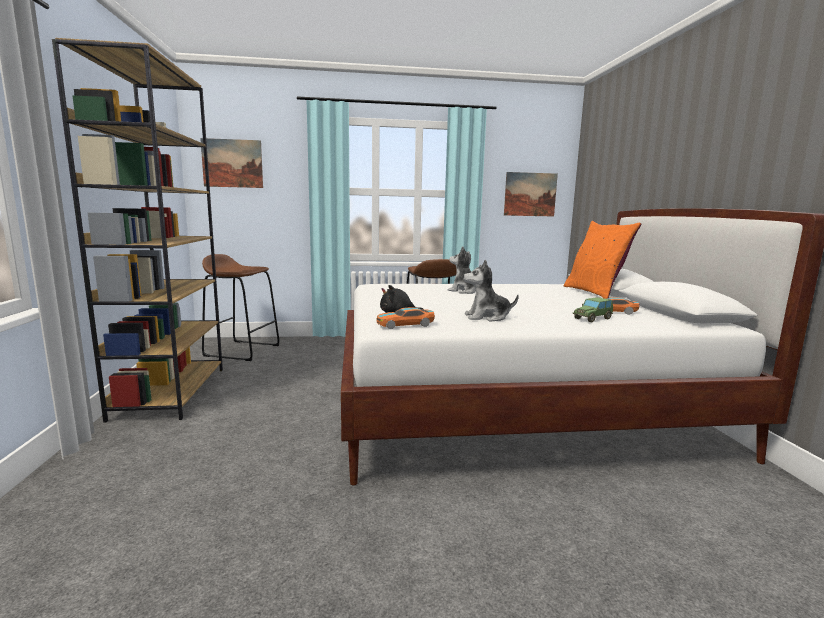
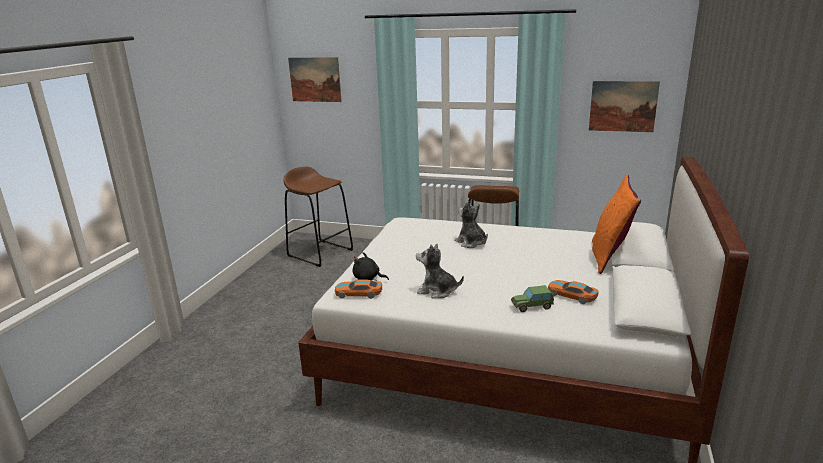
camera: 25 degrees right, 10 degrees up
(171, 392) = (247, 293): brown bookcase -> none

